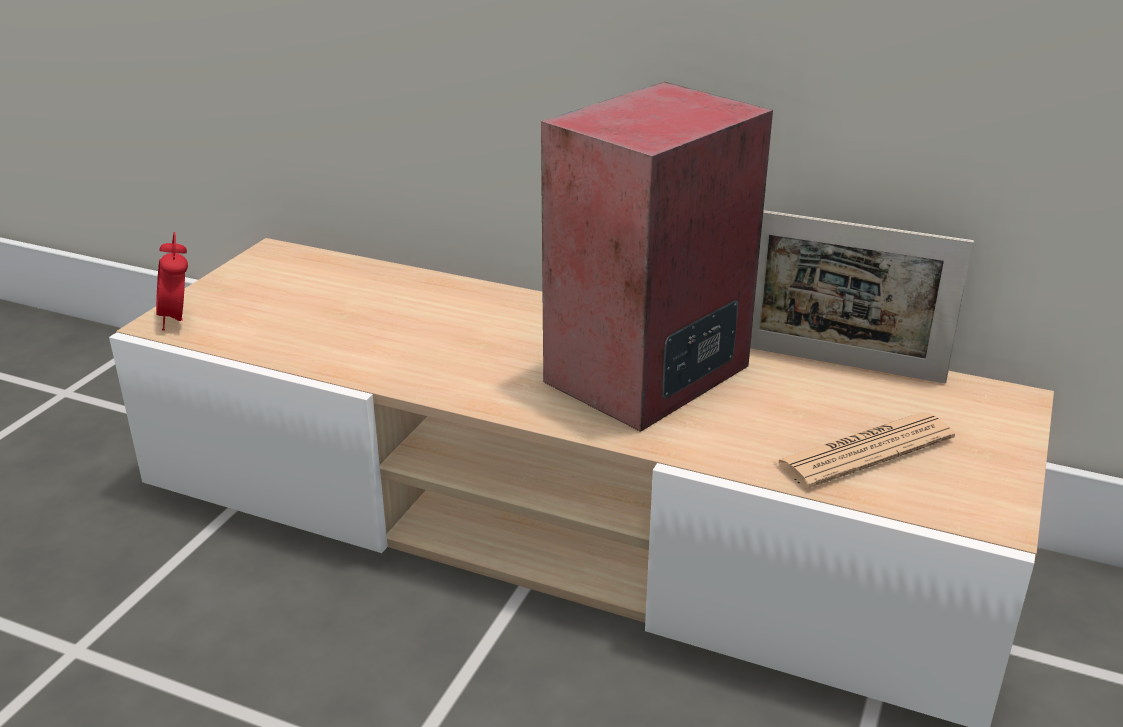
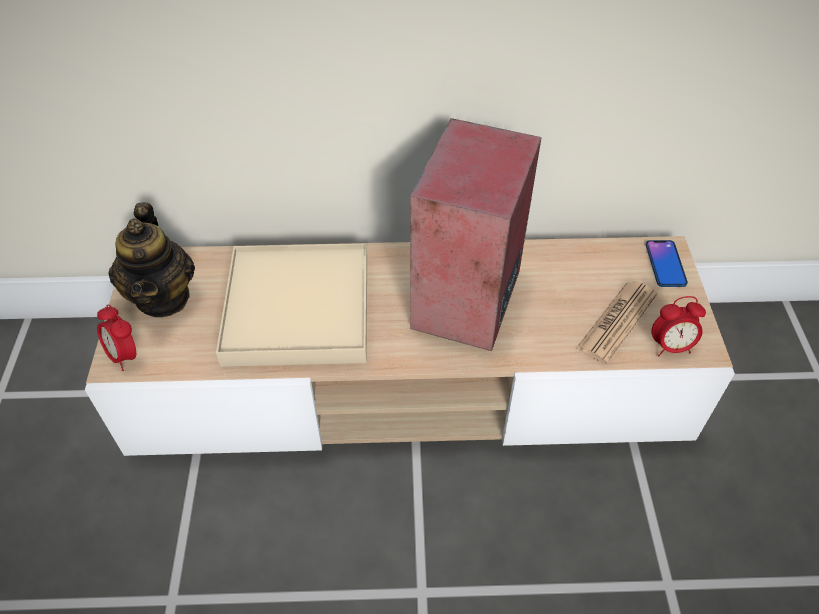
camera: 25 degrees left, 20 degrees up
(267, 284) = (163, 297): none -> teapot
(414, 329) = (297, 308): none -> beige tray
(837, 363) = (565, 252): picture frame -> none
(936, 500) = (670, 346): none -> alarm clock
(996, 412) = (665, 264): none -> phone

